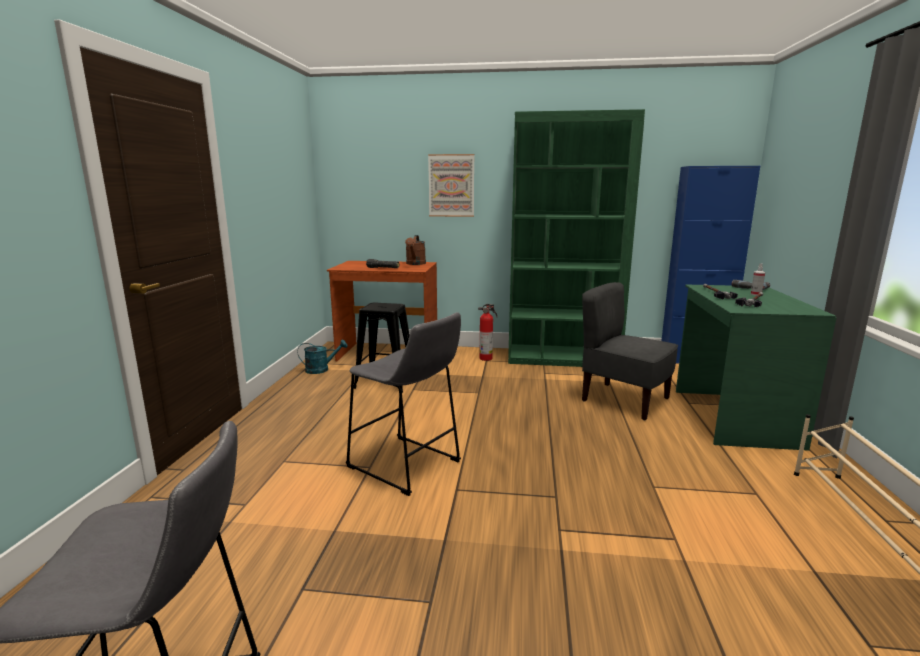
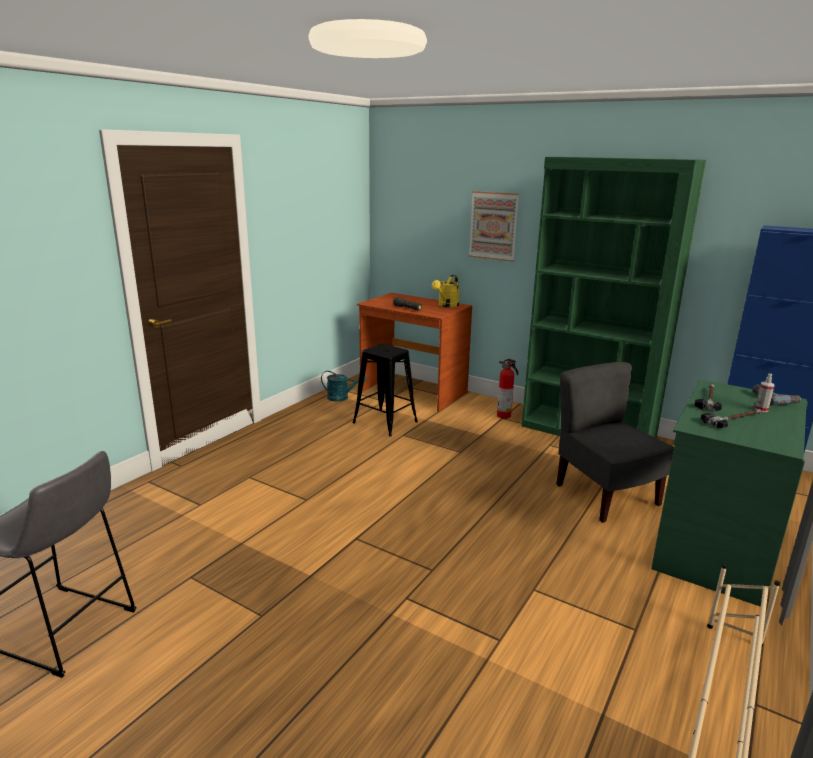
camera: 25 degrees right, 5 degrees up
(407, 466) = (335, 507): grey stool -> none
(415, 264) = (446, 305): brown watering can -> yellow watering can

